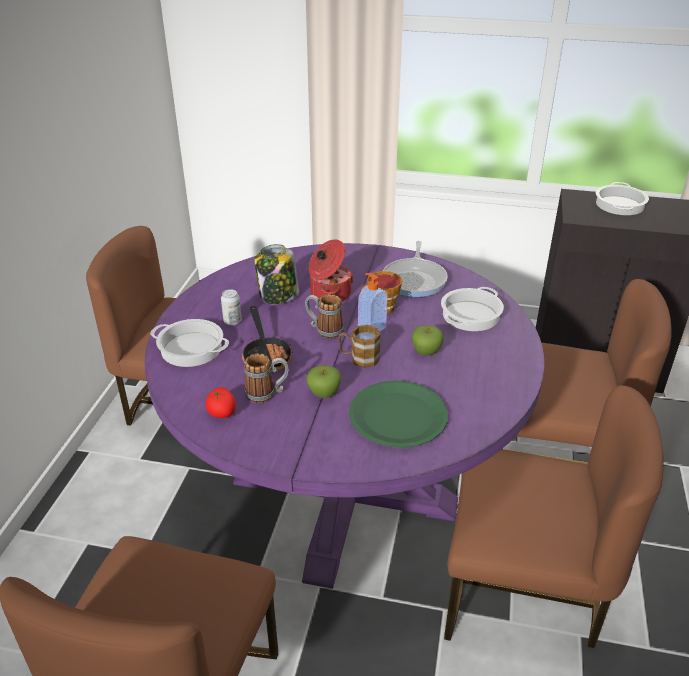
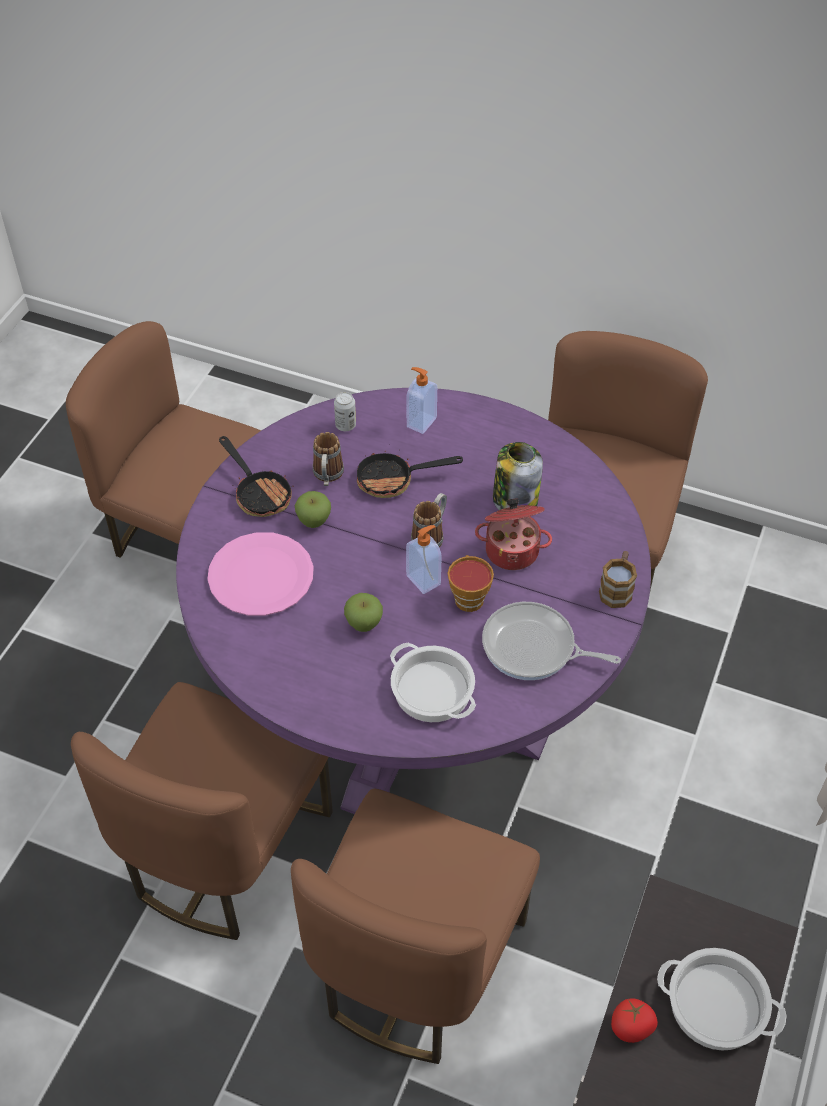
camera: 100 degrees right, 15 degrees up
(192, 348) = (420, 422): cooking pot -> soap dispenser
(222, 413) = (307, 442): tomato -> tomato (632, 1027)
(232, 321) = (466, 456): can -> can (345, 425)
(295, 434) = (259, 493): none -> frying pan
(359, 358) = (368, 559): mug -> mug (617, 589)
(398, 416) = (261, 576): green plate -> pink plate

